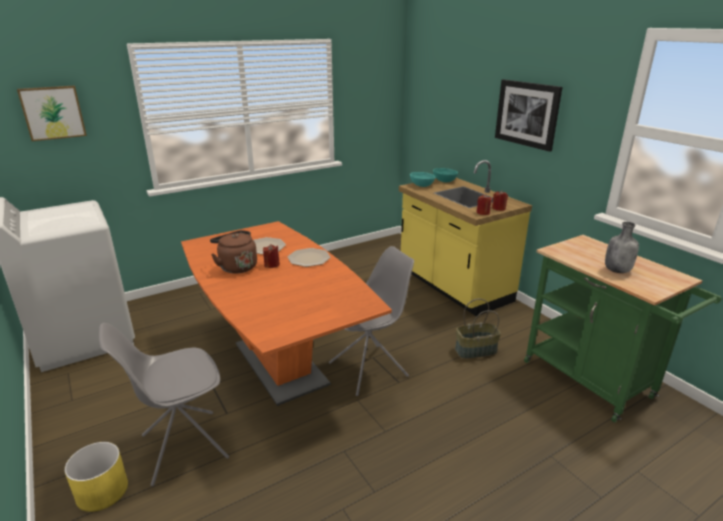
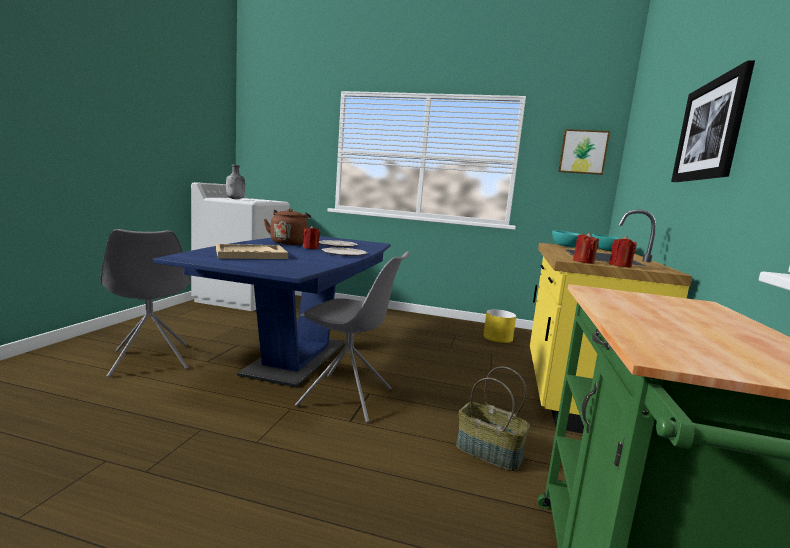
camera: 45 degrees right, 15 degrees down
(53, 112) = (285, 136): picture -> picture (583, 152)
(102, 491) = (82, 354): yellow planter -> yellow planter (497, 338)
(182, 447) = (150, 361): grey chair -> grey chair turned 135 degrees counterclockwise
(280, 364) = (297, 358): orange dining table -> blue dining table
(281, 301) = (251, 254): none -> beige tray
(617, 270) = (666, 326): grey bottle -> grey bottle (235, 199)

